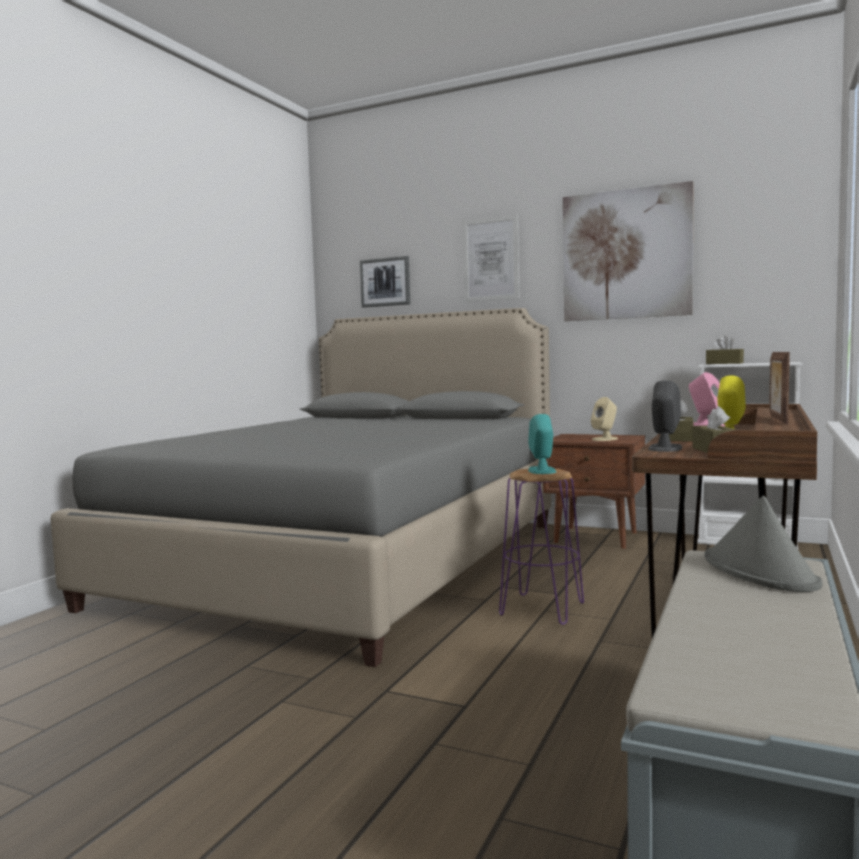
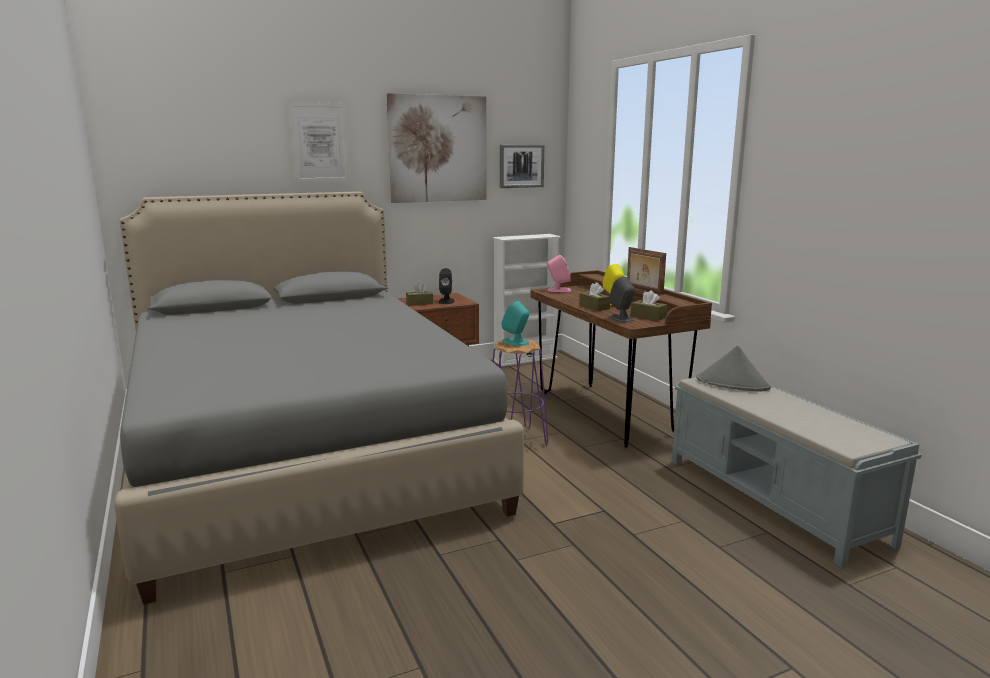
camera: 50 degrees left, 10 degrees up
(385, 282) = (197, 156): picture -> picture (521, 166)
(605, 439) = (446, 301): beige speaker -> black speaker
(724, 363) = (512, 237): brown tissue box -> brown tissue box (419, 303)

